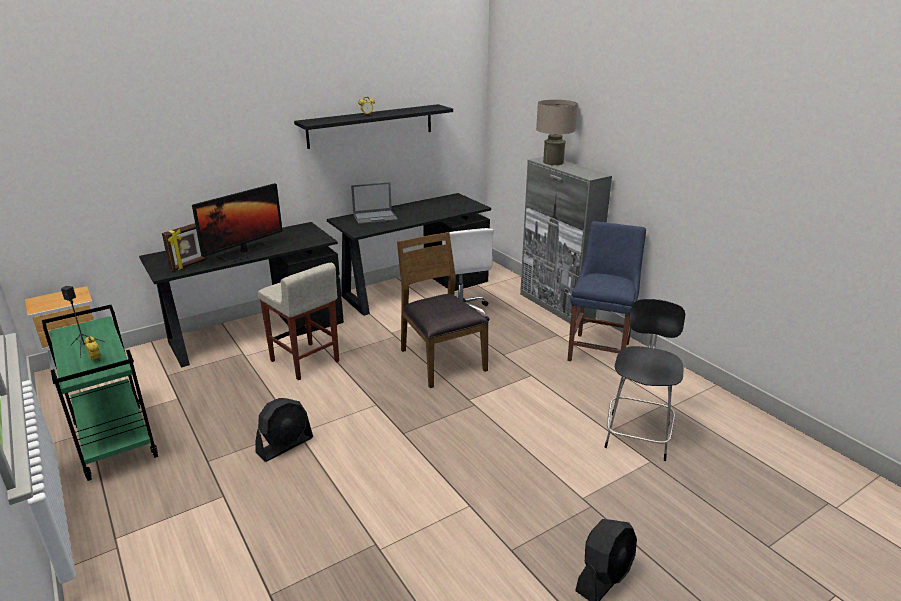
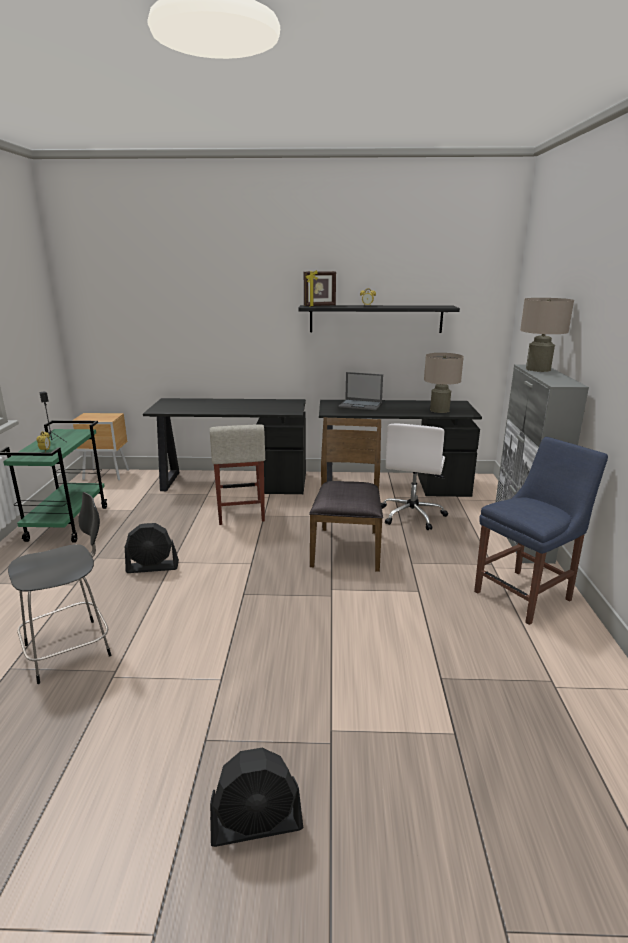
camera: 35 degrees right, 5 degrees down
(189, 265) = (179, 409): picture frame -> picture frame (319, 306)
(245, 252) = (225, 409): monitor -> none
(450, 208) = (439, 410): none -> beige table lamp
(637, 434) = (472, 697): black chair -> black chair (71, 649)

